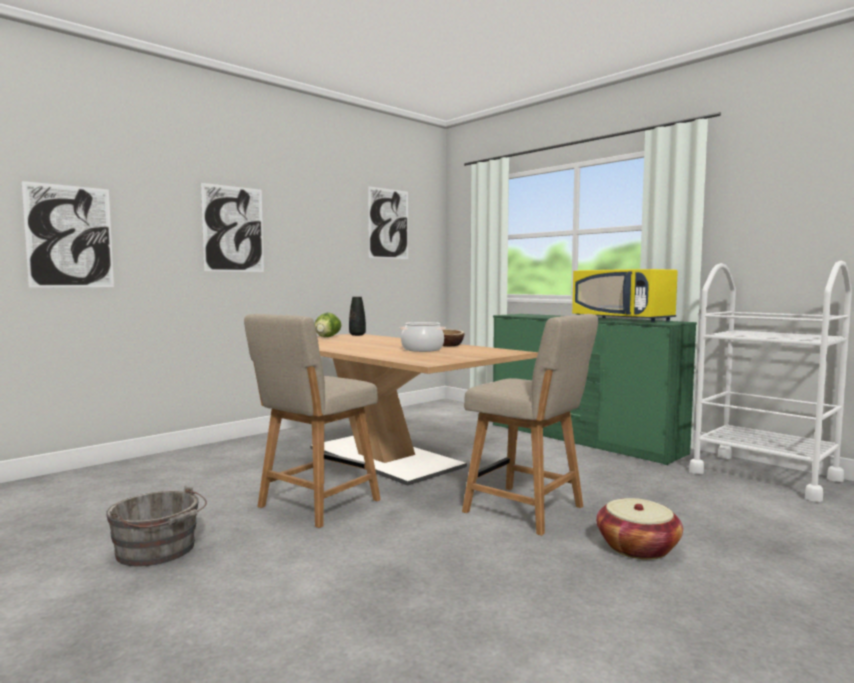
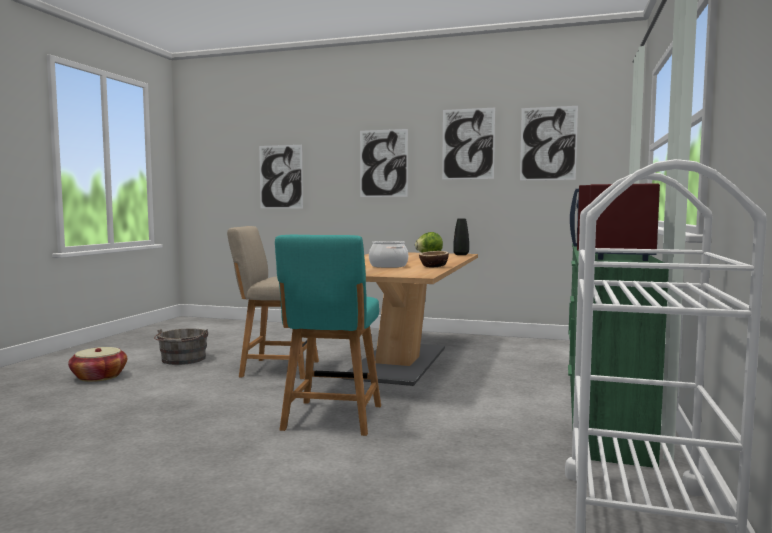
camera: 60 degrees right, 0 degrees up
(324, 216) = (468, 144): none -> picture
(529, 511) = (331, 419): beige chair -> turquoise chair
(623, 320) = (615, 255): yellow microwave -> red microwave
(637, 548) = (283, 465): basket -> basket (99, 377)

